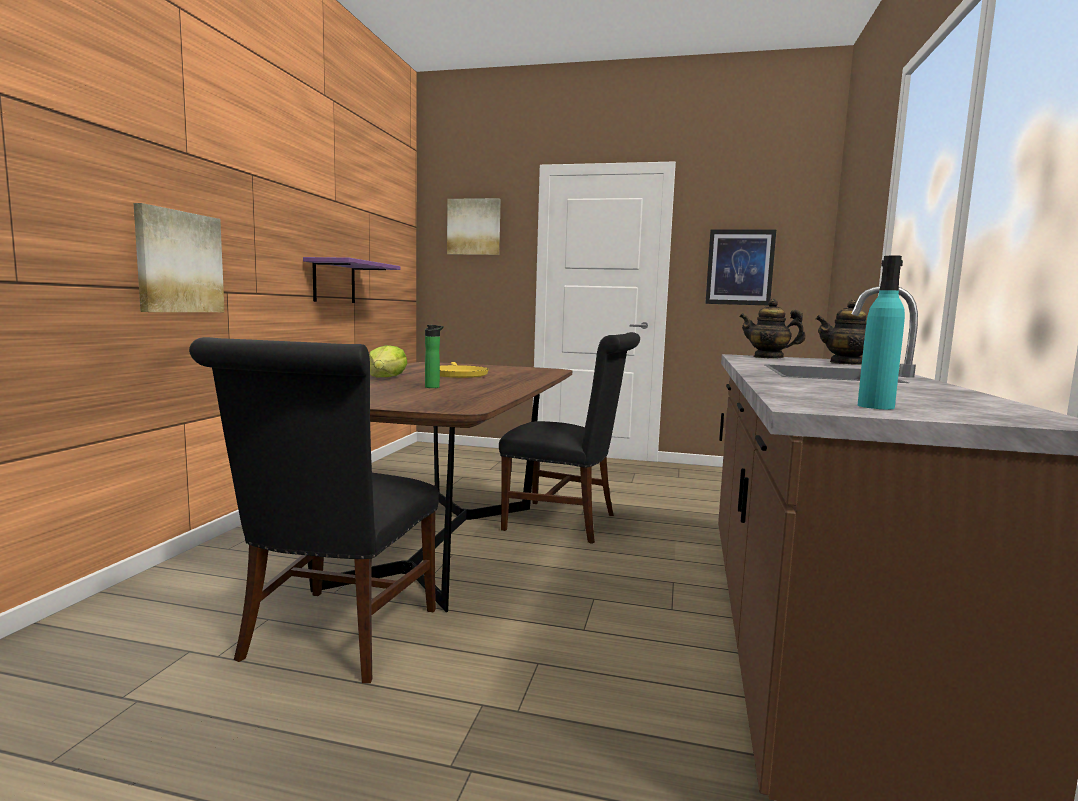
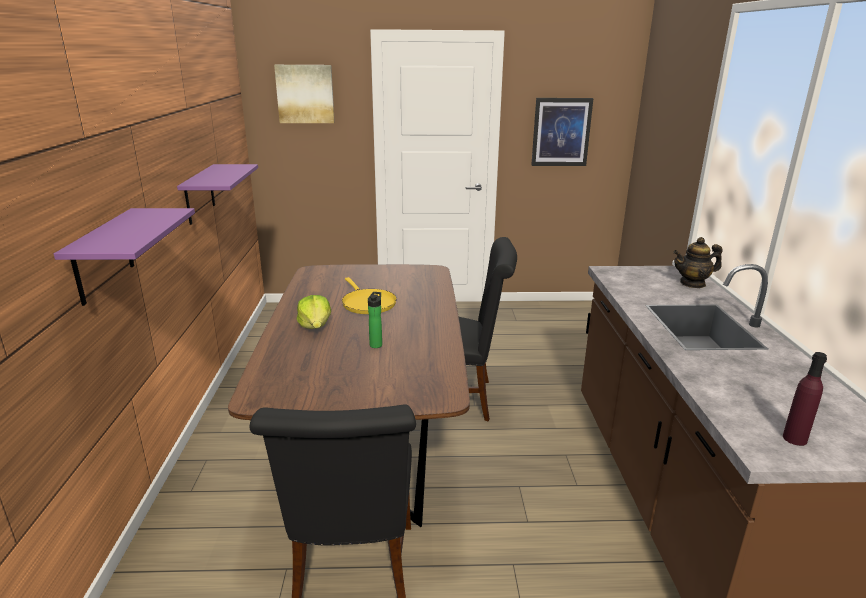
camera: 15 degrees left, 15 degrees up
(179, 262) = (103, 256): picture -> purple shelf
(768, 357) = (630, 273): teapot -> none
(875, 406) = (794, 439): turquoise bottle -> purple bottle

